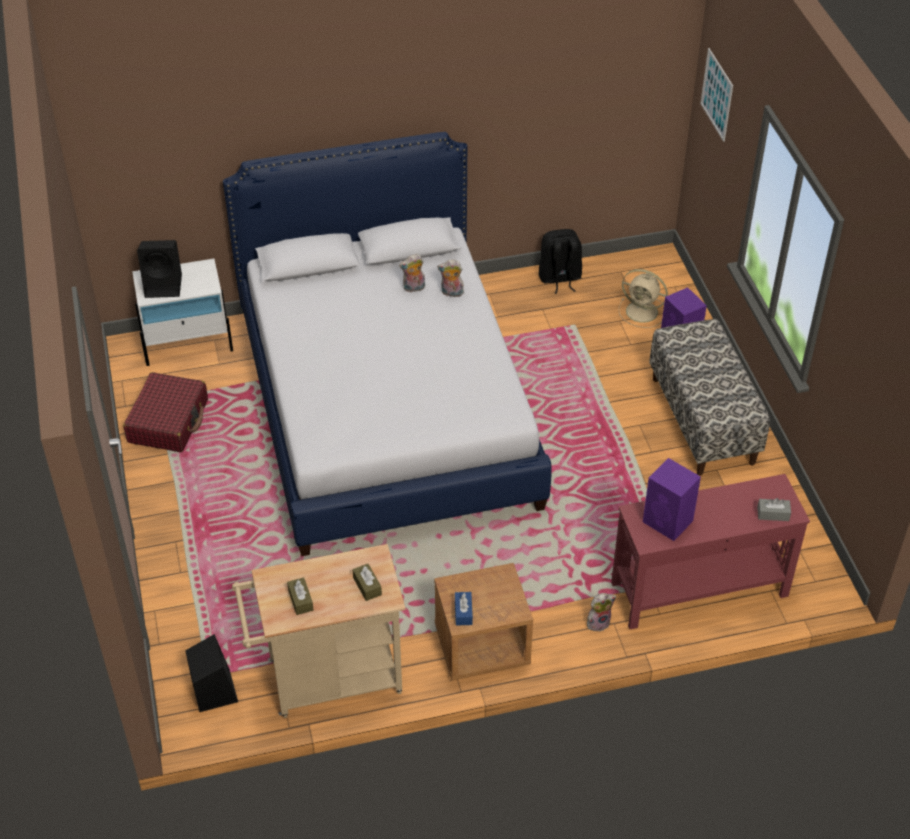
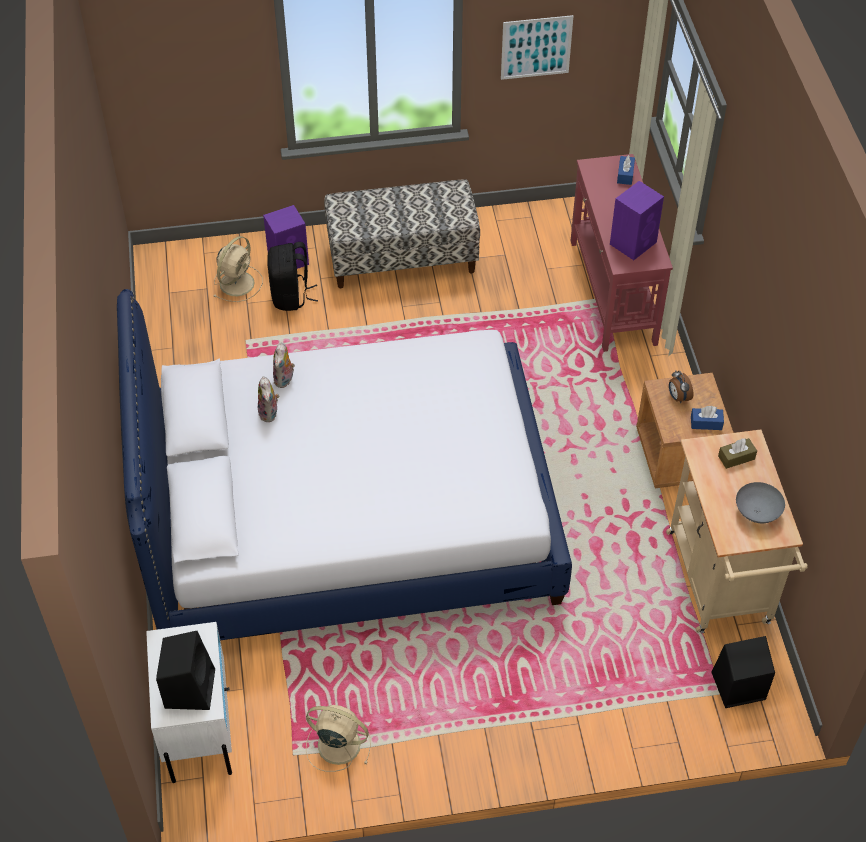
camera: 85 degrees left, 5 degrees up
(168, 421) = (337, 744): red suitcase -> beige fan
(300, 600) = (756, 512): brown tissue box -> grey bowl
(494, 589) = (678, 397): none -> alarm clock
(559, 278) = (167, 345): black backpack -> black backpack (291, 296)
(598, 622) = (649, 366): plush toy -> none
(716, 94) = (159, 49): picture -> picture (536, 47)
(773, 514) = (625, 174): grey tissue box -> blue tissue box

